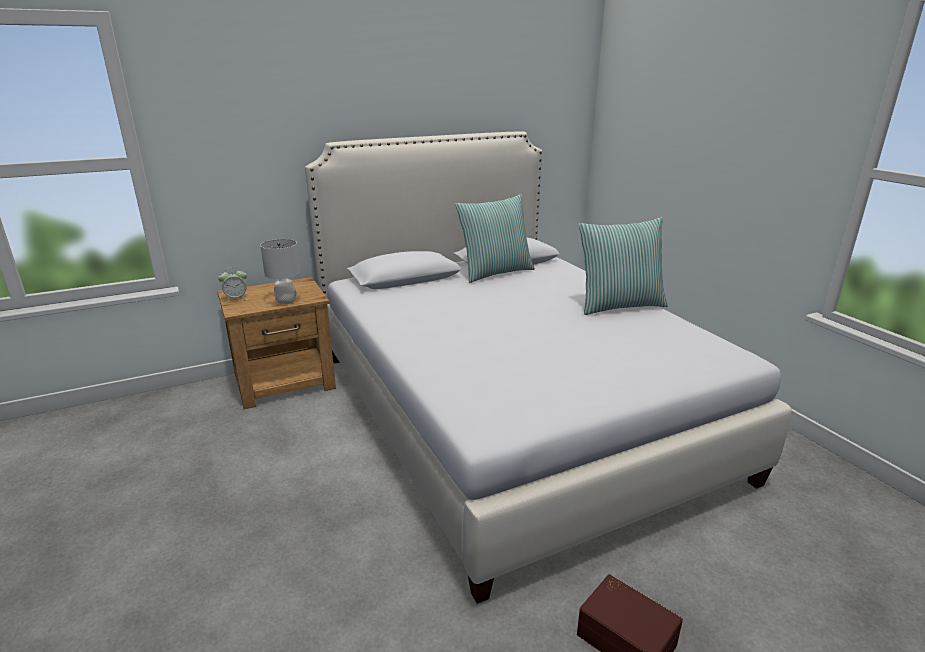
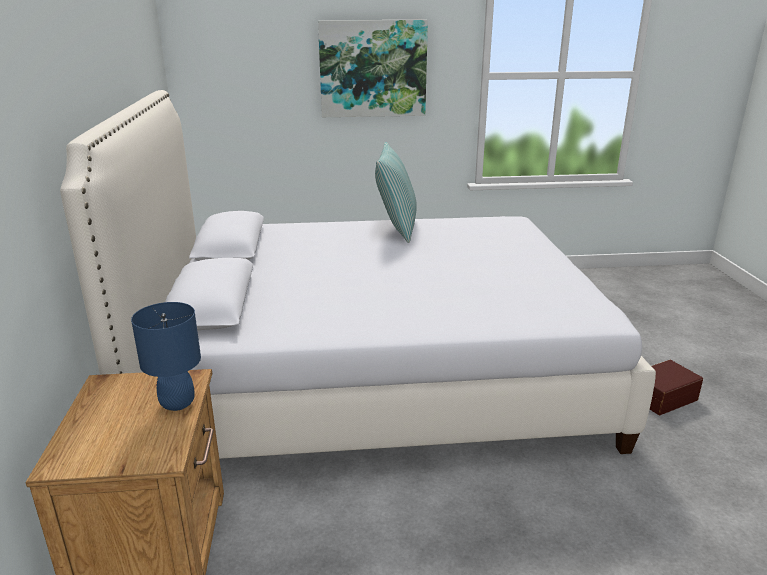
camera: 70 degrees left, 0 degrees up
(236, 299) = (104, 456): alarm clock -> none
(286, 302) = (179, 405): grey table lamp -> blue table lamp
(495, 272) = (258, 255): pillow -> none
(737, 141) = (373, 69): none -> picture

